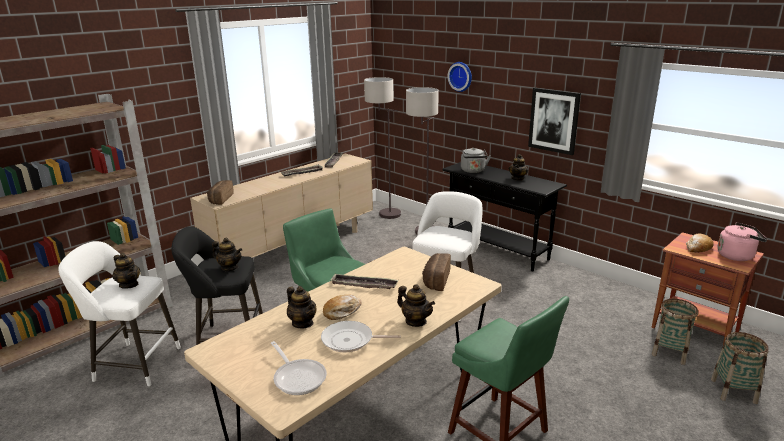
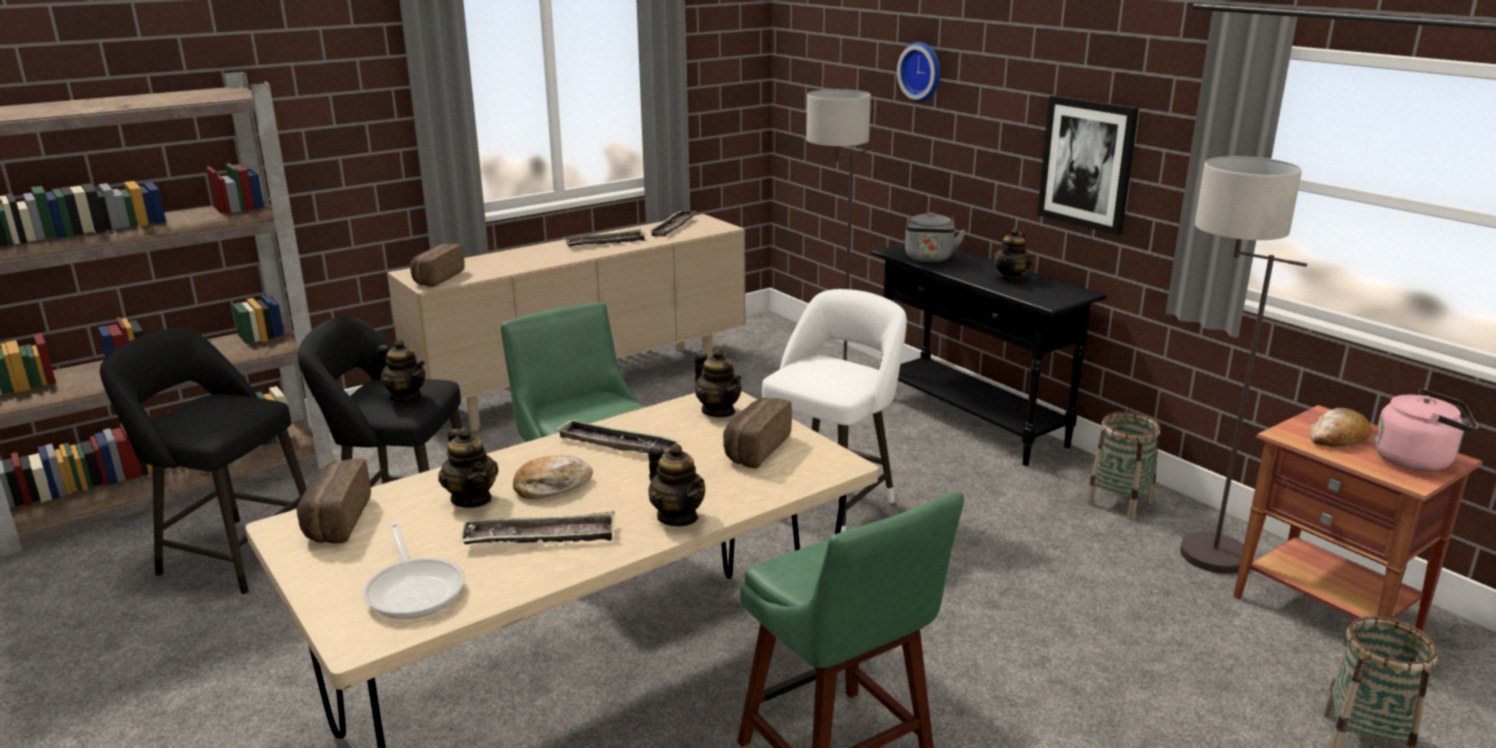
camera: 10 degrees right, 0 degrees up
(129, 284) = (225, 409): teapot -> teapot (718, 411)
(133, 364) = (233, 554): white stool -> black stool
(233, 343) = (334, 520): none -> bread
(350, 340) = (540, 537): frying pan -> tray
(384, 213) = (776, 335): grey floor lamp -> grey floor lamp (1194, 548)
(670, 352) = (1253, 649): basket -> basket (1119, 502)

